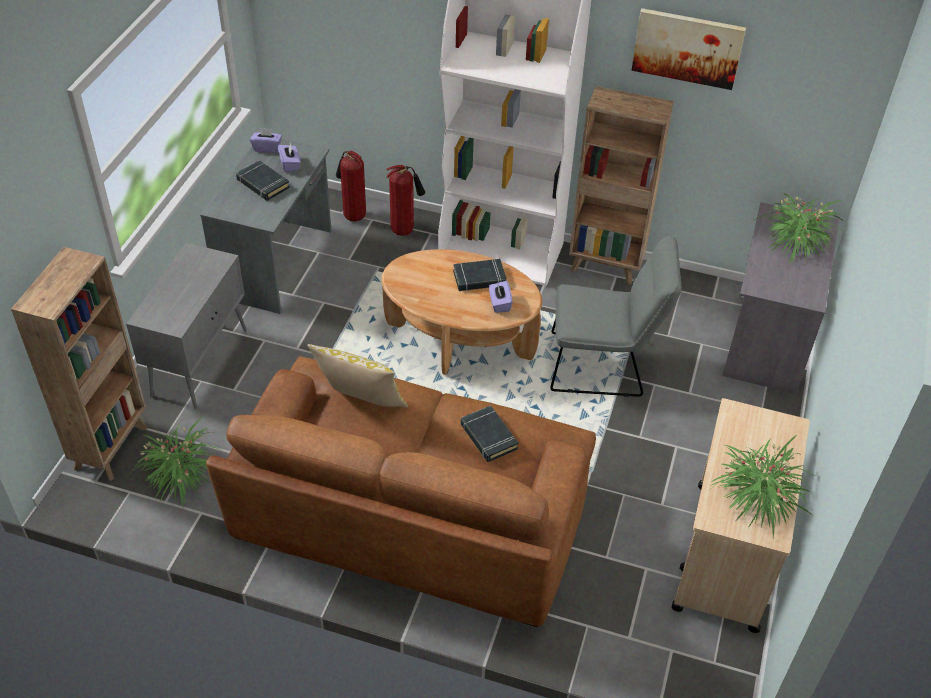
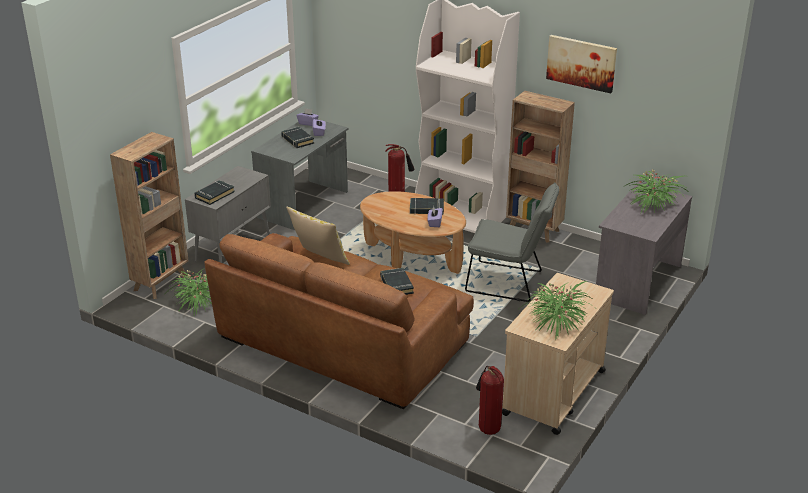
camera: 15 degrees right, 15 degrees down
(170, 308) = (214, 195): none -> black book
(352, 215) = (365, 185): fire extinguisher -> fire extinguisher (487, 428)

